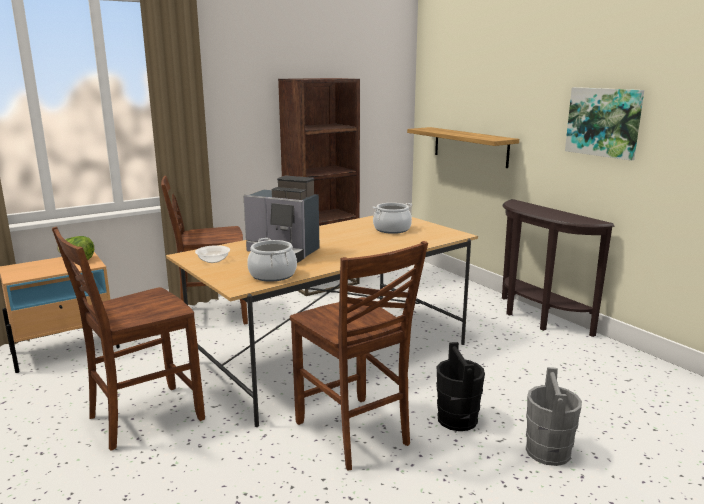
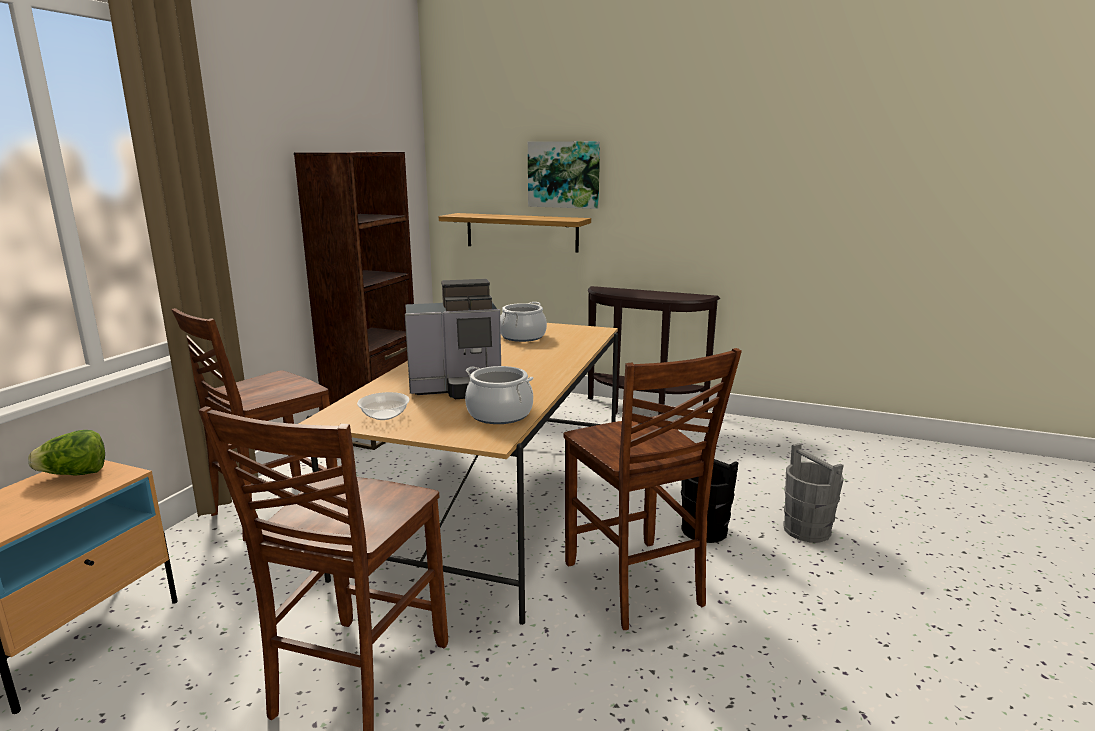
camera: 35 degrees left, 0 degrees up
(354, 434) = (635, 585): brown chair -> brown chair turned 45 degrees clockwise
(604, 122) = (696, 193): picture -> picture (564, 174)

